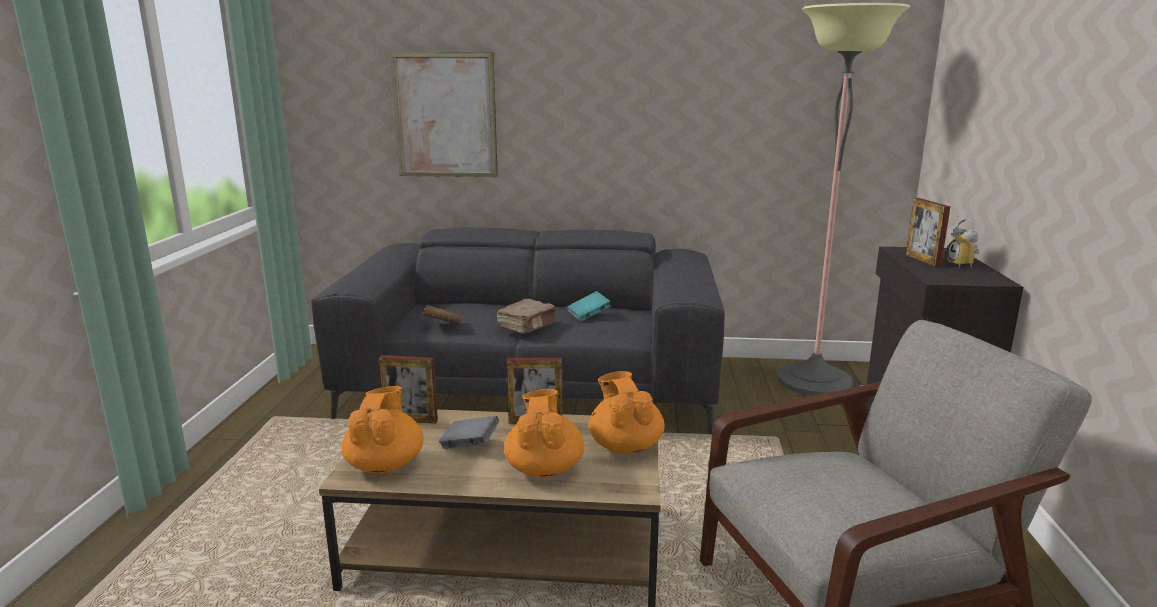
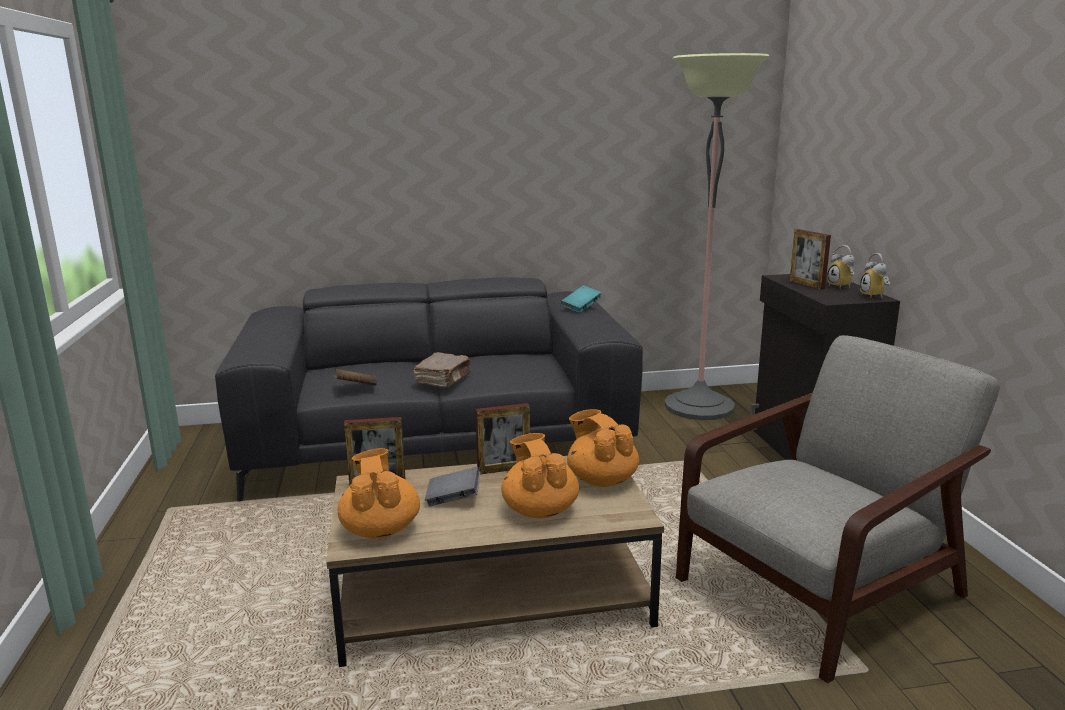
camera: 15 degrees left, 0 degrees up
(445, 115) = (316, 168): picture -> none
(589, 315) = (498, 364): turquoise book -> turquoise book (581, 308)
(996, 279) = (875, 296): none -> alarm clock

